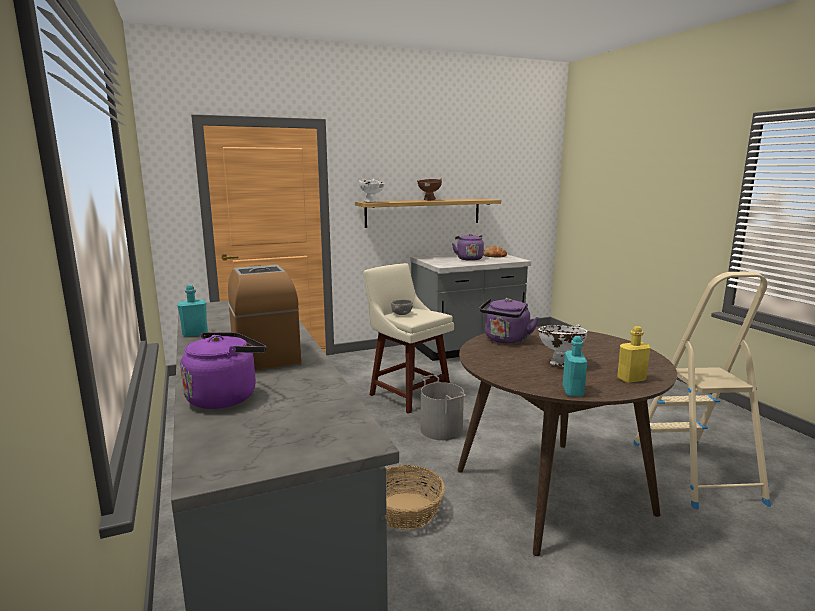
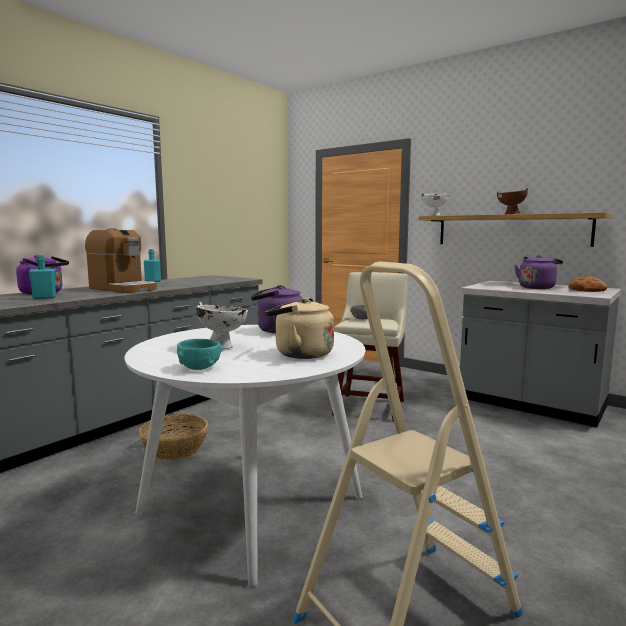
camera: 60 degrees right, 5 degrees down
(262, 353) = (123, 289): coffee machine -> coffee machine turned 90 degrees clockwise
(442, 429) = (319, 433): grey bucket -> none
(551, 491) = (252, 506): brown dining table -> white dining table
(572, 391) = (146, 354): turquoise bottle -> turquoise bottle (44, 298)
(600, 348) = (300, 354): none -> beige kettle
(631, 379) = (199, 368): yellow bottle -> turquoise bowl

